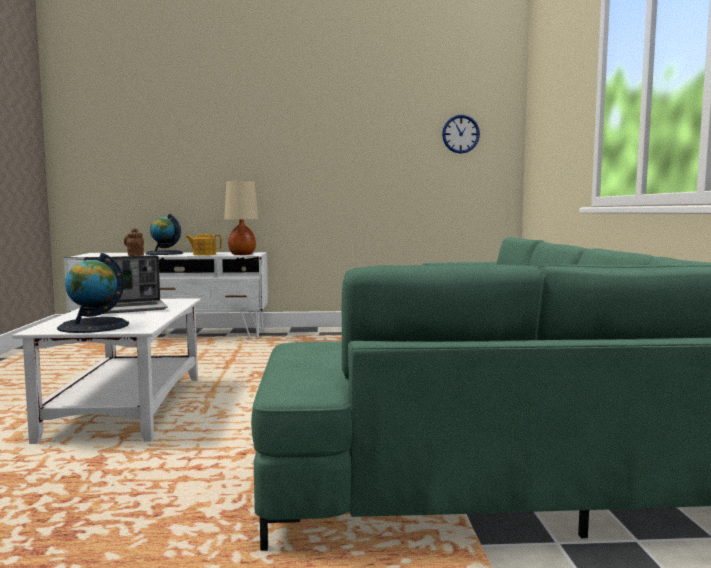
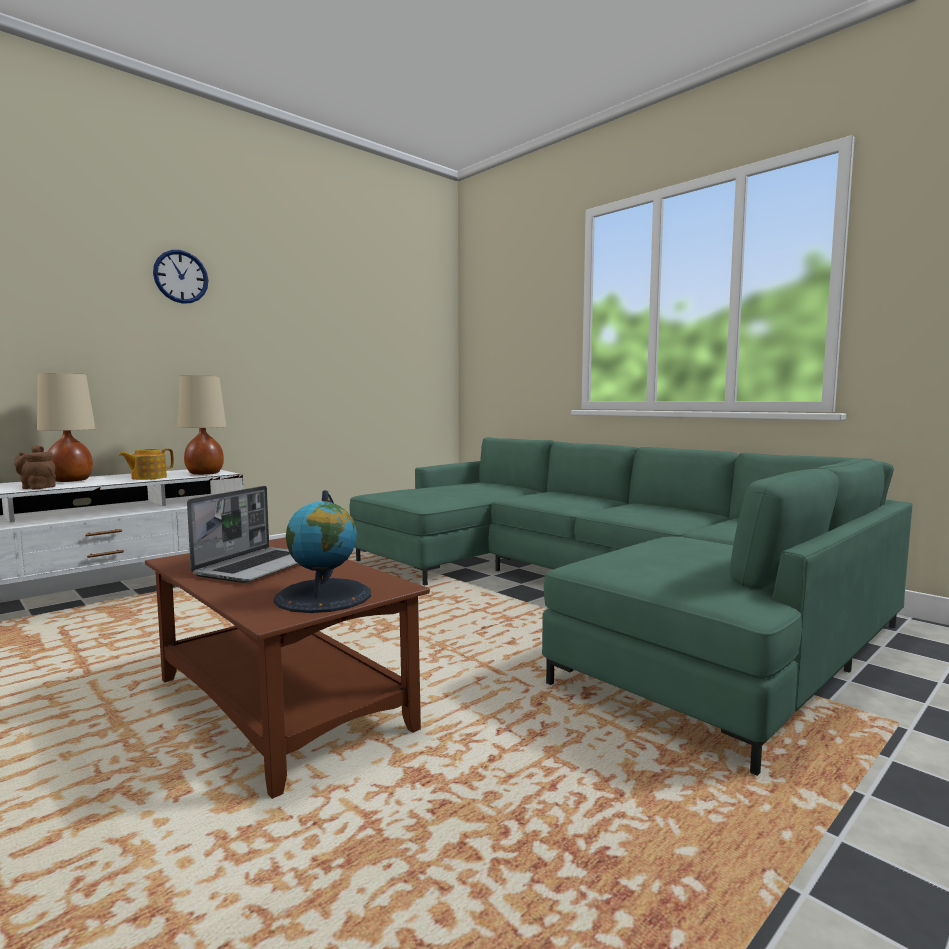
camera: 40 degrees left, 0 degrees up
(127, 408) = (283, 705): white coffee table -> brown coffee table
(164, 253) = (70, 481): globe -> beige table lamp
(460, 134) = (408, 332): wall clock -> wall clock (181, 277)

